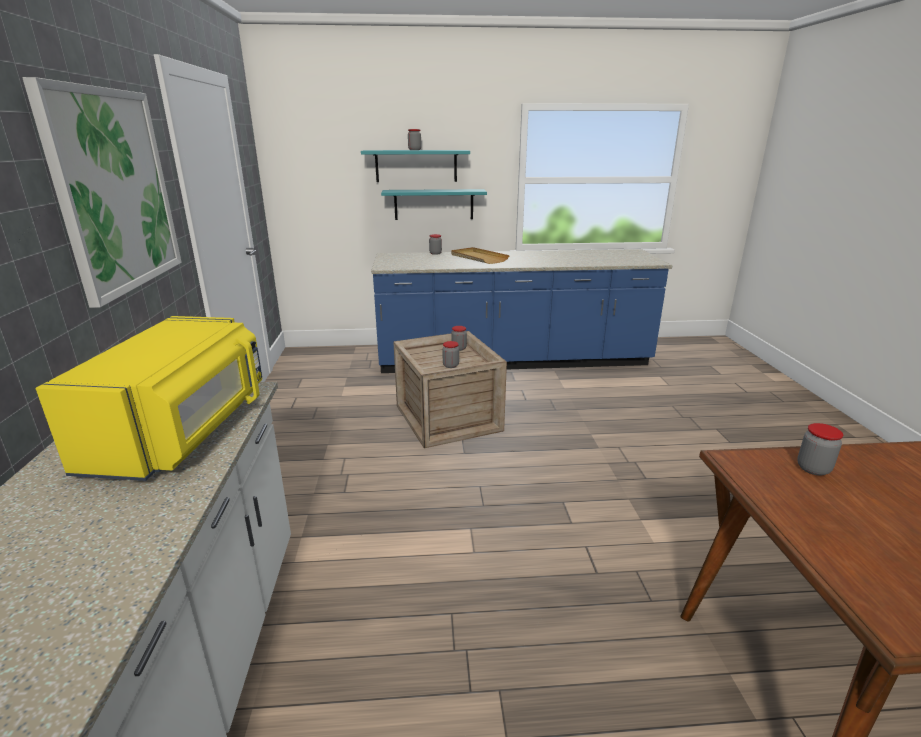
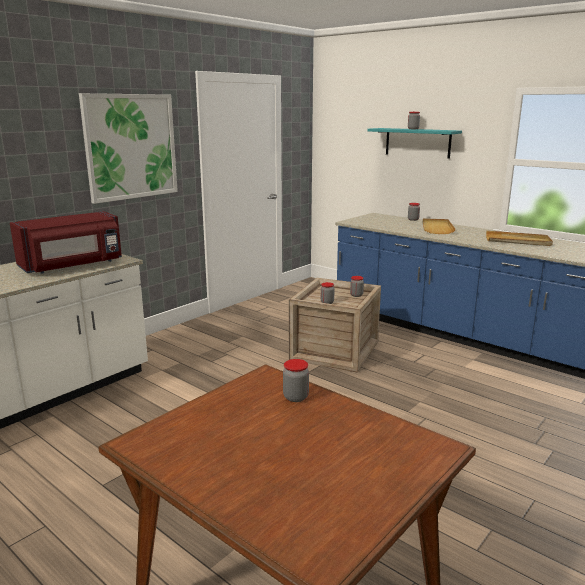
camera: 45 degrees right, 5 degrees down
(184, 432) = (73, 266): yellow microwave -> red microwave
(434, 204) = (428, 177): turquoise shelf -> none
(565, 257) = (518, 241): none -> beige tray

